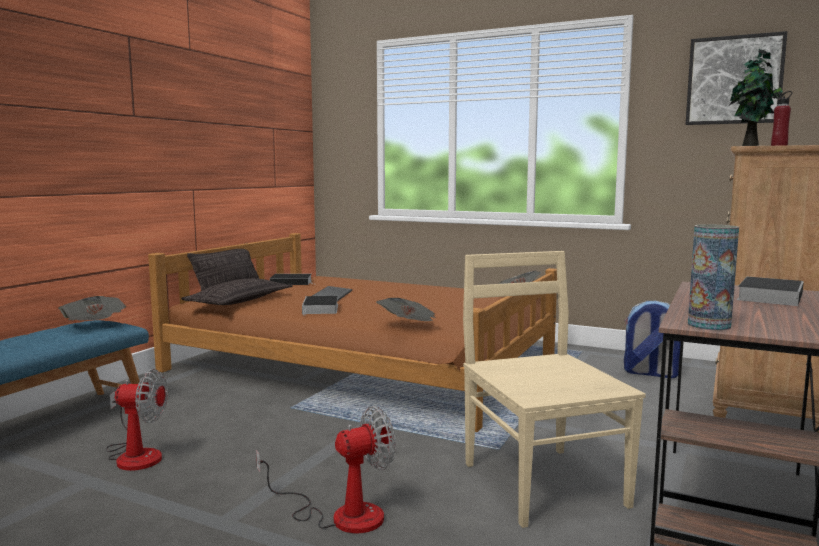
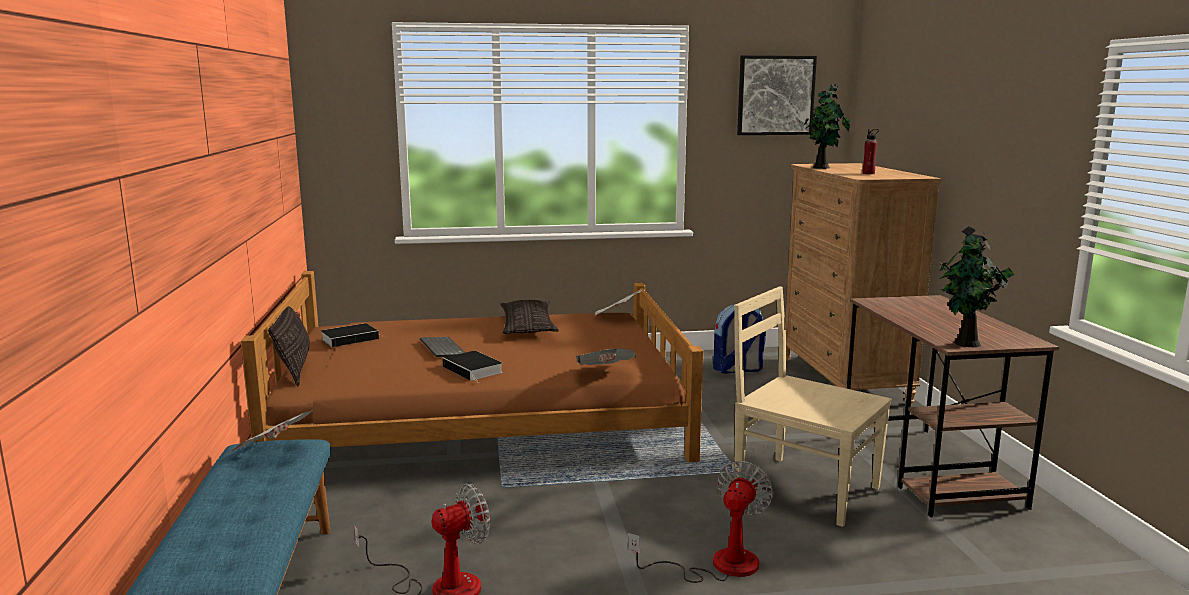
camera: 35 degrees left, 5 degrees up
(240, 301) = (355, 378): pillow -> pillow (527, 325)
(709, 325) = (966, 344): vase -> potted plant
(769, 296) = (931, 306): book -> none

